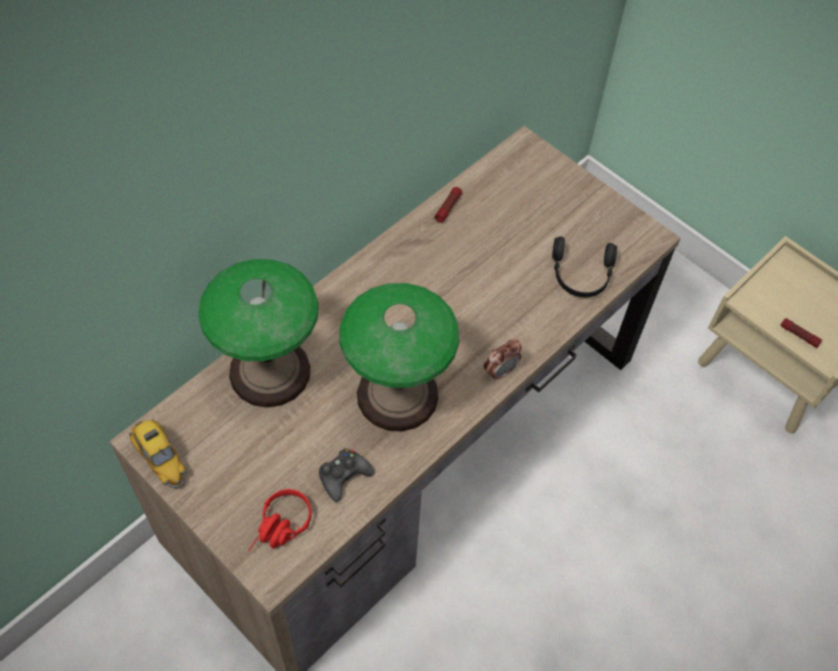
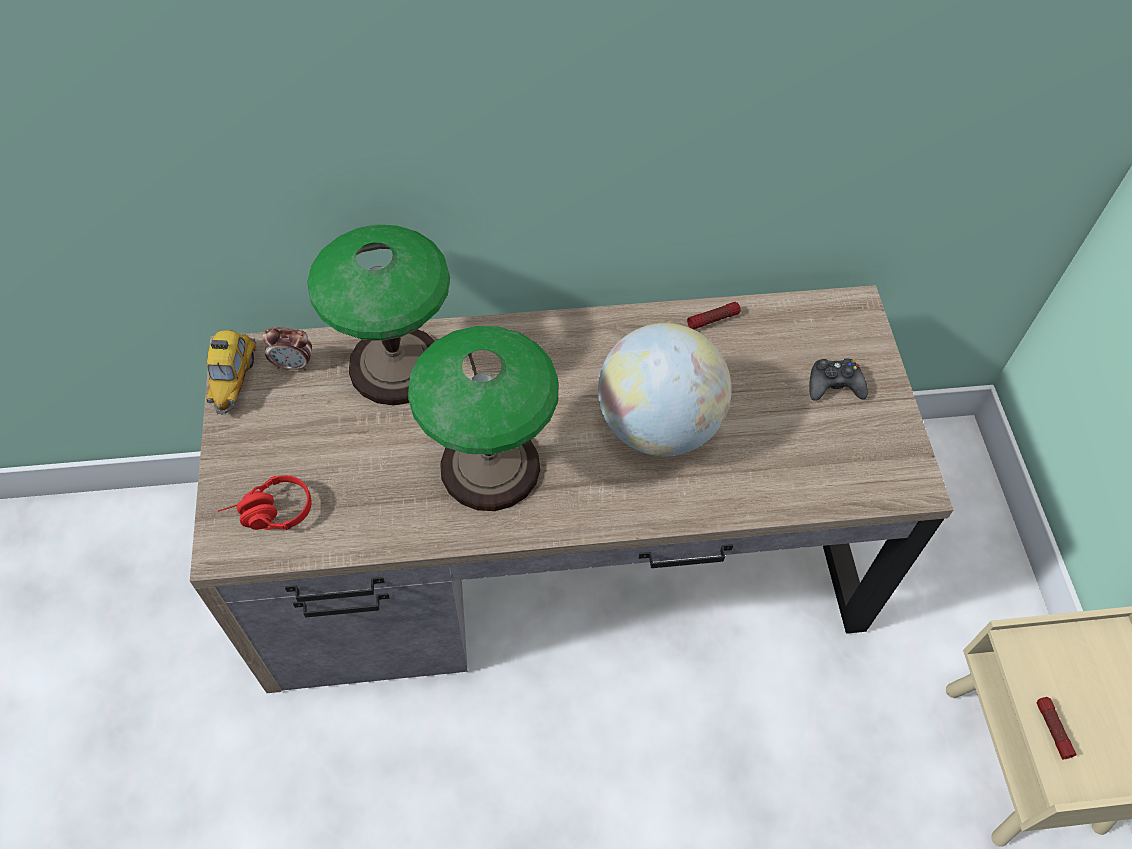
camera: 40 degrees right, 0 degrees up
(343, 476) = (369, 507): black game controller -> black game controller (834, 385)
(476, 298) = (658, 425): none -> globe
(500, 371) = (613, 514): alarm clock -> alarm clock (294, 364)
(581, 275) = (794, 475): black headphones -> none

